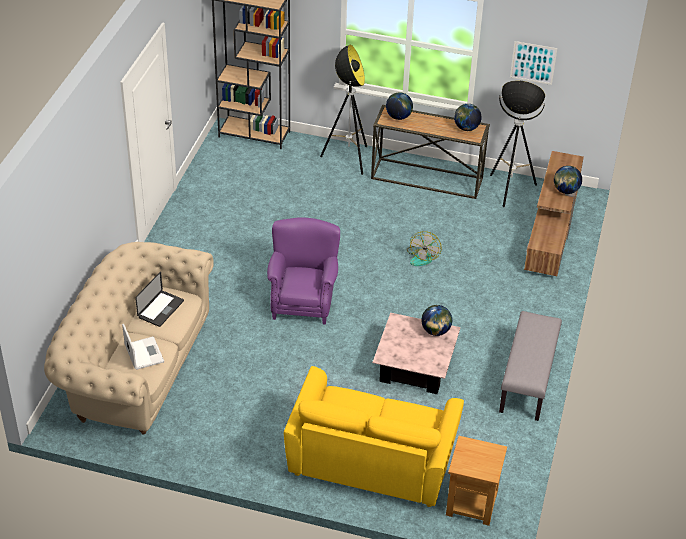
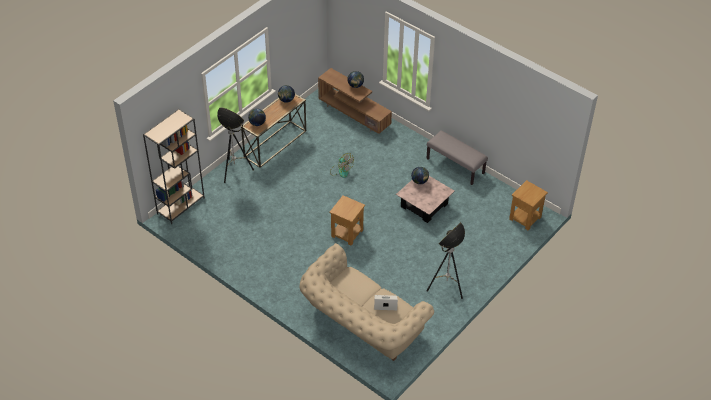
camera: 65 degrees left, 5 degrees up
(161, 309) = (352, 286): laptop -> none
(303, 300) = (347, 233): purple armchair -> brown side table
(371, 461) = (480, 245): yellow sofa -> none
(509, 190) = (307, 114): floor lamp -> floor lamp (446, 288)
(533, 62) = (293, 41): picture -> none

